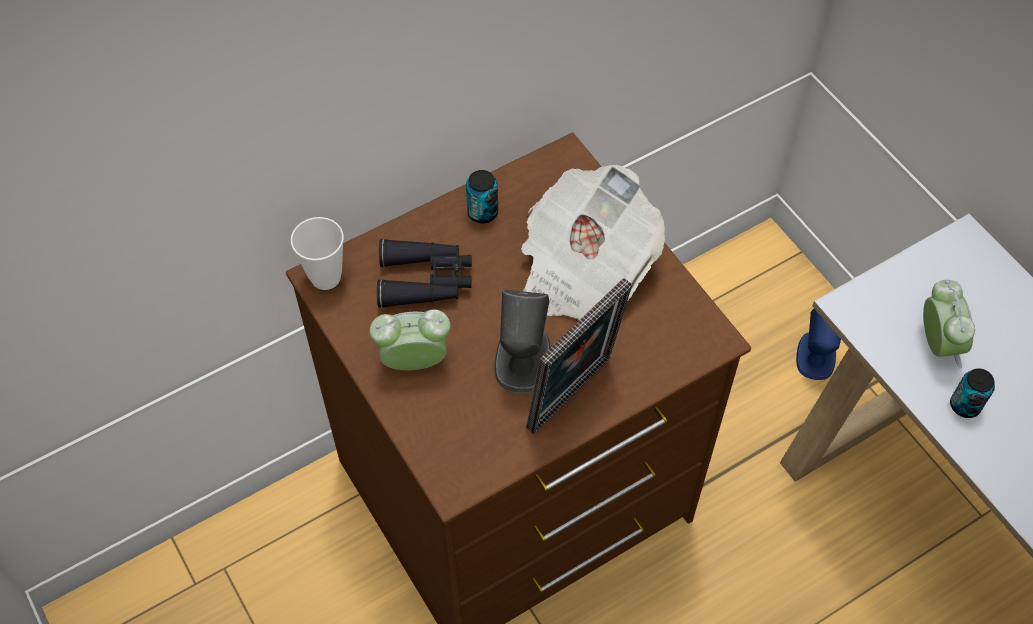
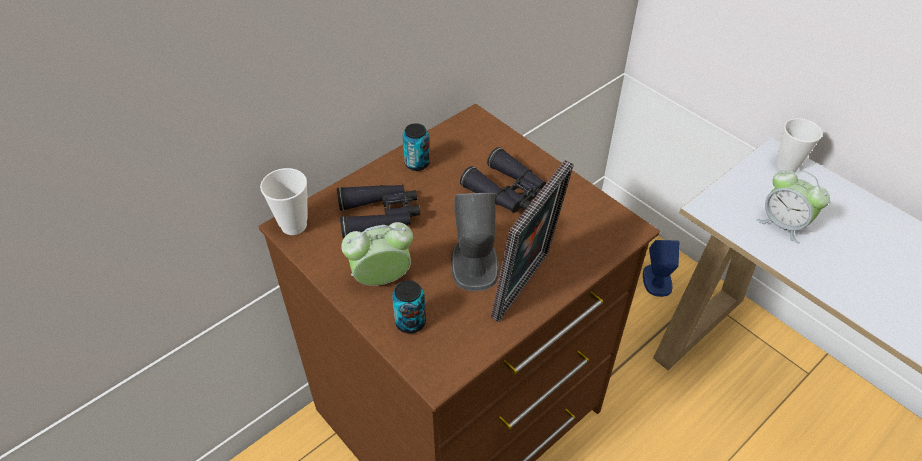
camera: 10 degrees left, 10 degrees down
(583, 269) = (508, 192): newspaper -> black binoculars
(937, 344) = (783, 224): alarm clock -> alarm clock turned 150 degrees clockwise
(964, 405) = (821, 264): can -> can (410, 322)
(974, 260) = (787, 166): none -> cup

